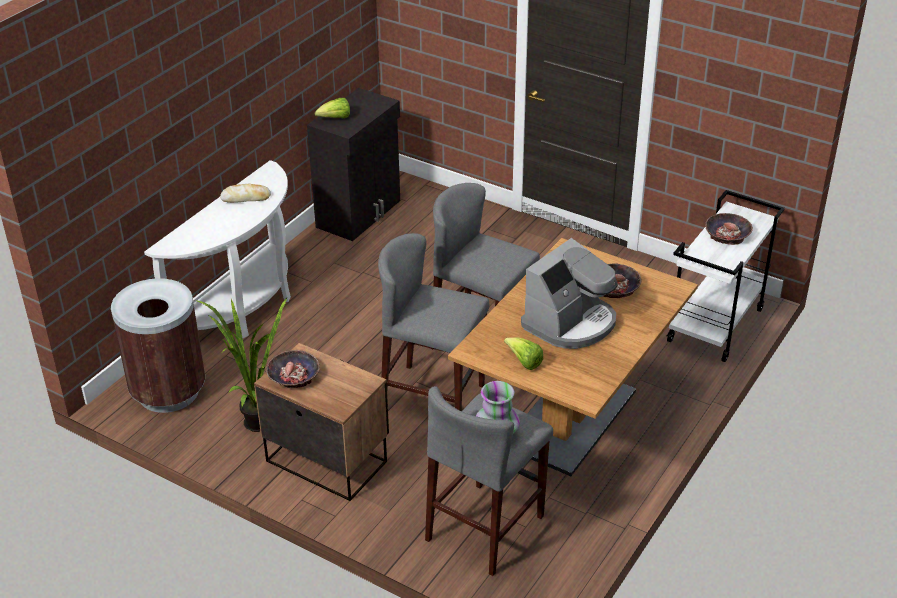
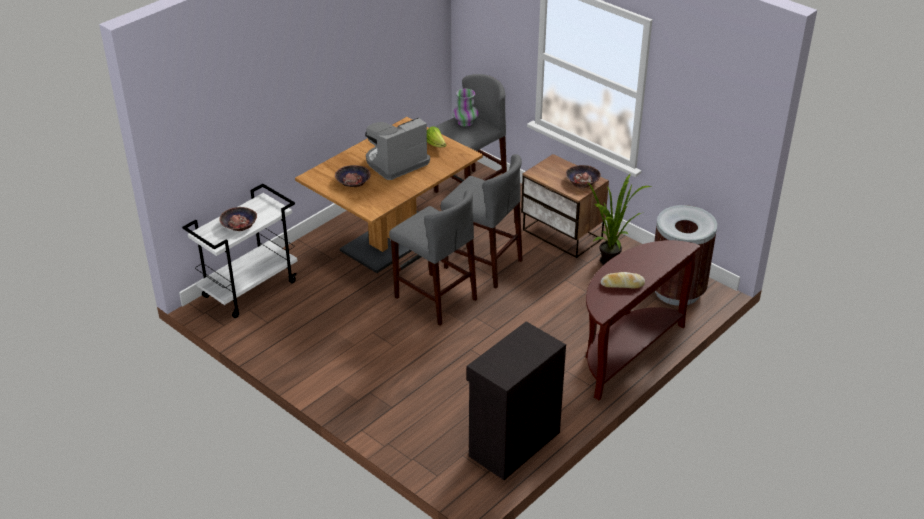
camera: 170 degrees left, 0 degrees up
(243, 308) = (626, 352): white console table -> brown console table
(335, 118) = (536, 348): lettuce -> none

